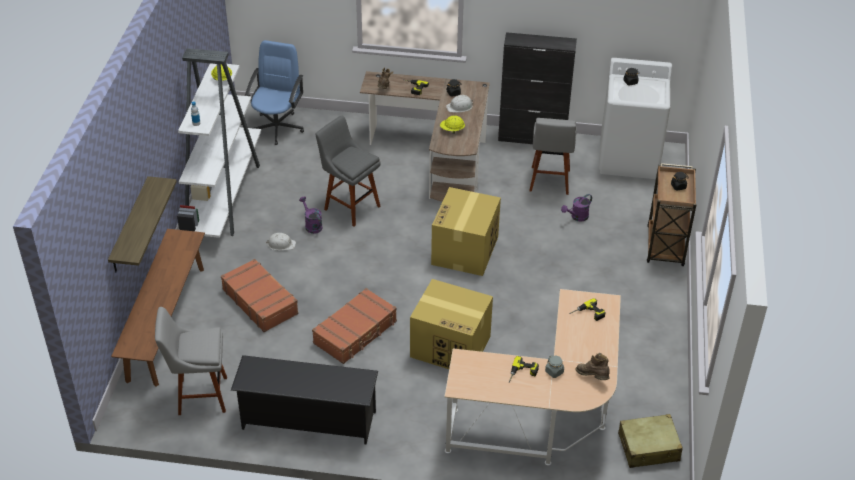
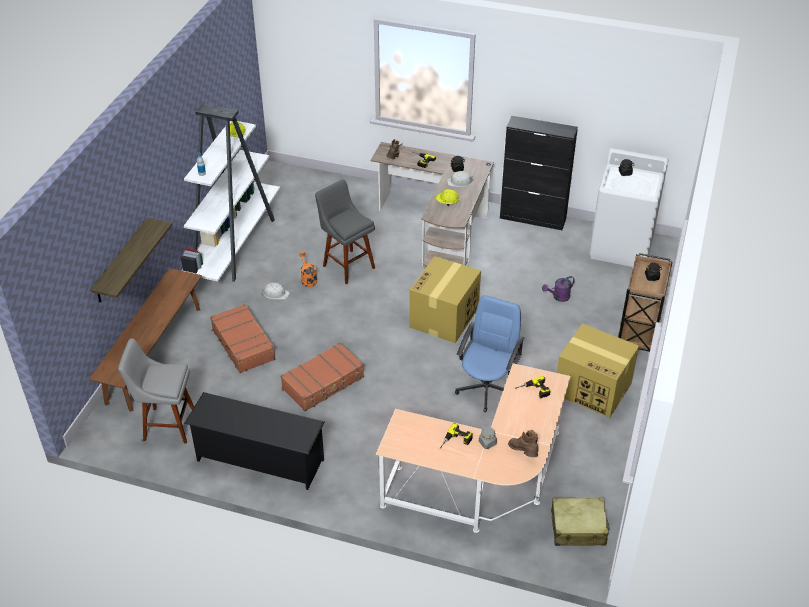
camera: 10 degrees right, 0 degrees up
(277, 127) = (299, 187): blue office chair -> blue office chair (487, 388)
(312, 225) = (308, 279): purple watering can -> orange watering can
(451, 346) = (410, 407): cardboard box -> cardboard box (593, 389)
(549, 182) = (539, 261): grey stool -> none

